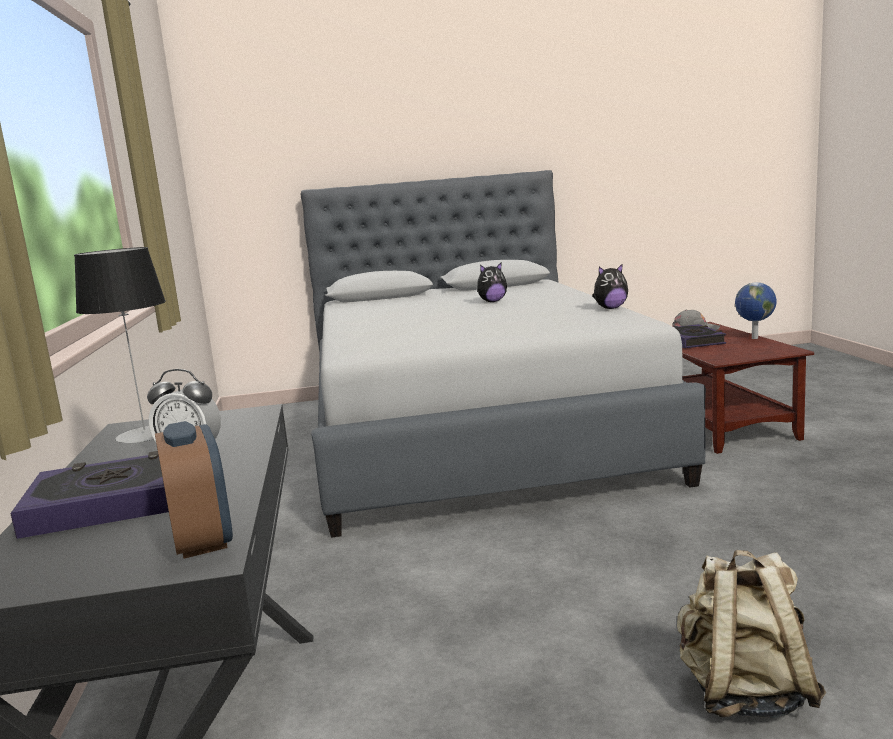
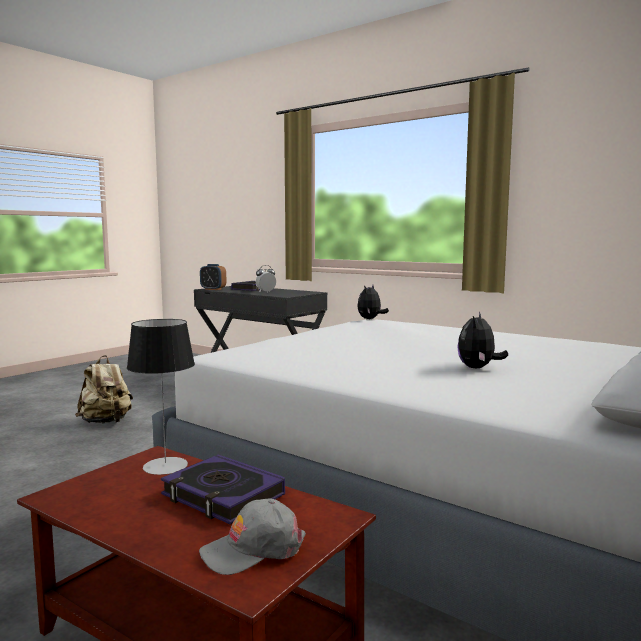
camera: 135 degrees right, 5 degrees down
(145, 434) = (300, 292): table lamp -> table lamp (165, 466)
(610, 308) = (286, 369): plush toy -> plush toy (370, 319)
(754, 338) = (116, 527): globe -> none

